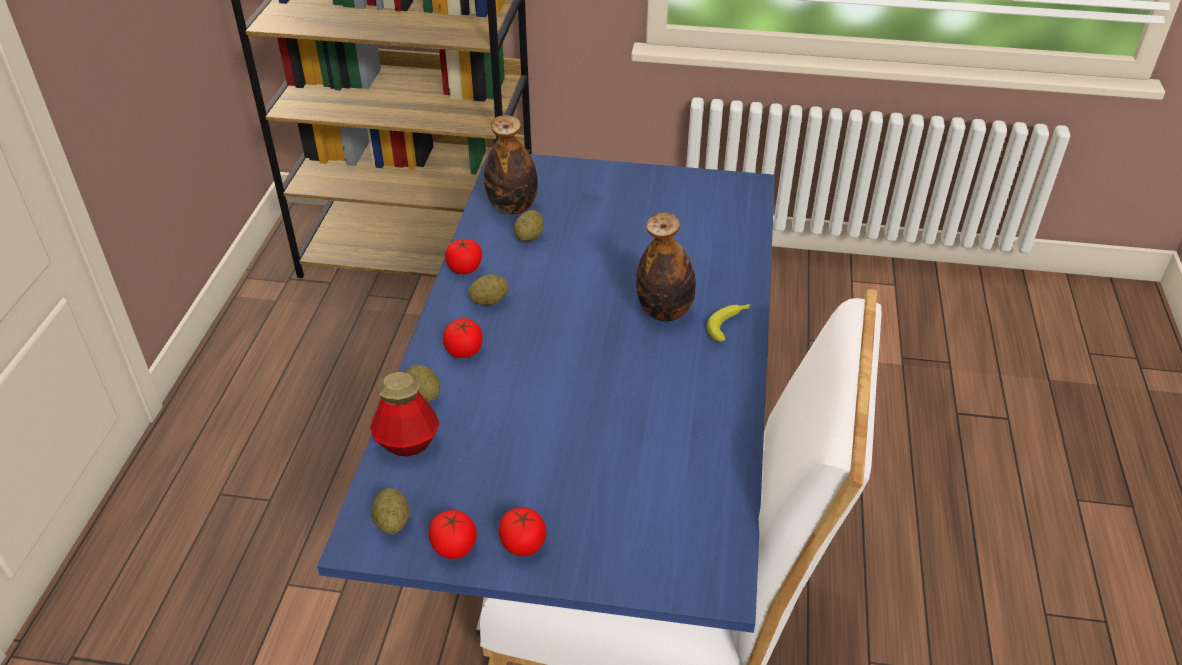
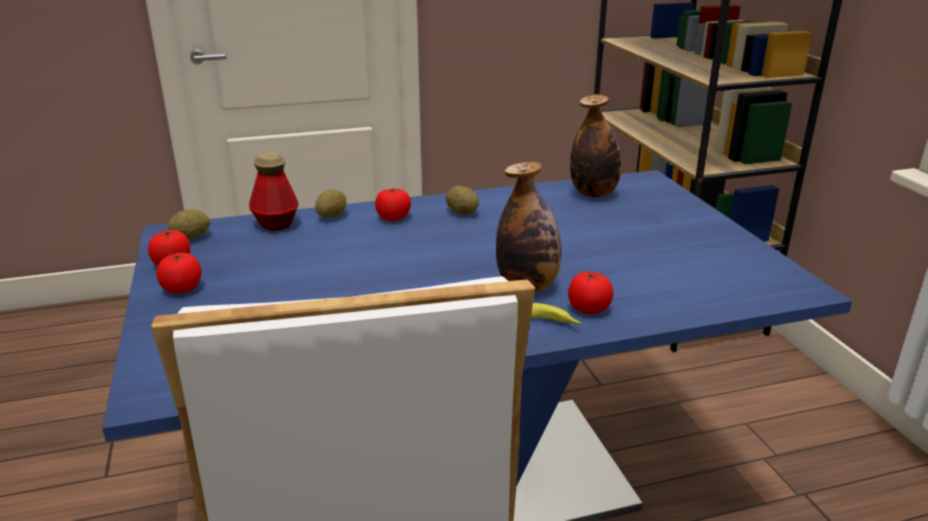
camera: 65 degrees right, 15 degrees down
(464, 268) = (492, 196): tomato -> tomato (588, 308)
(529, 236) = (563, 208): potato -> none

